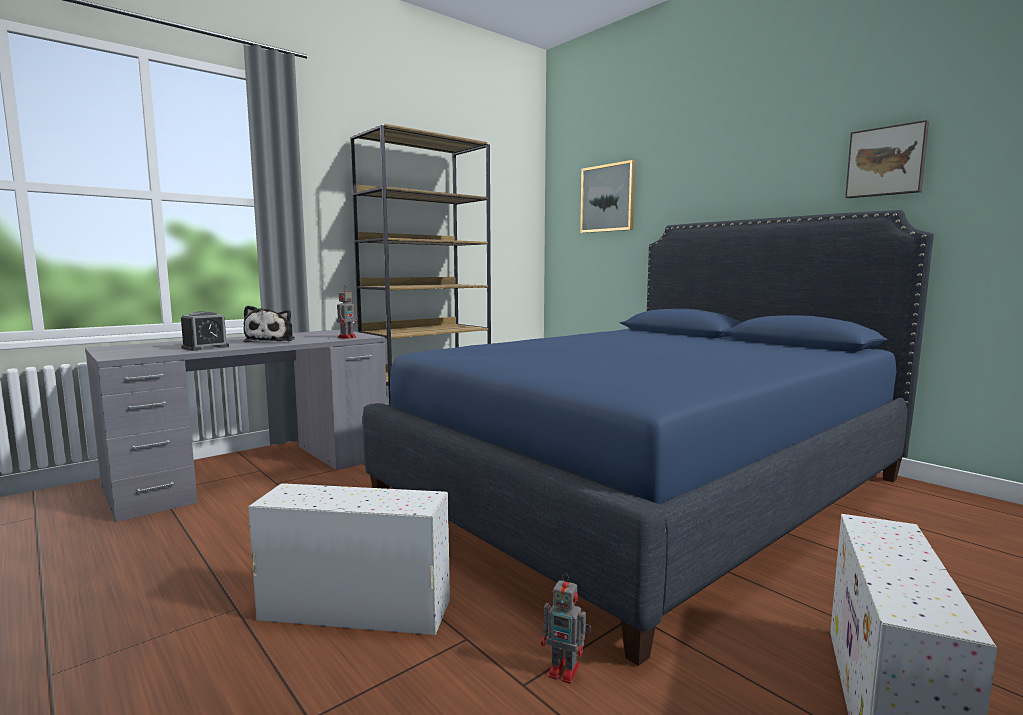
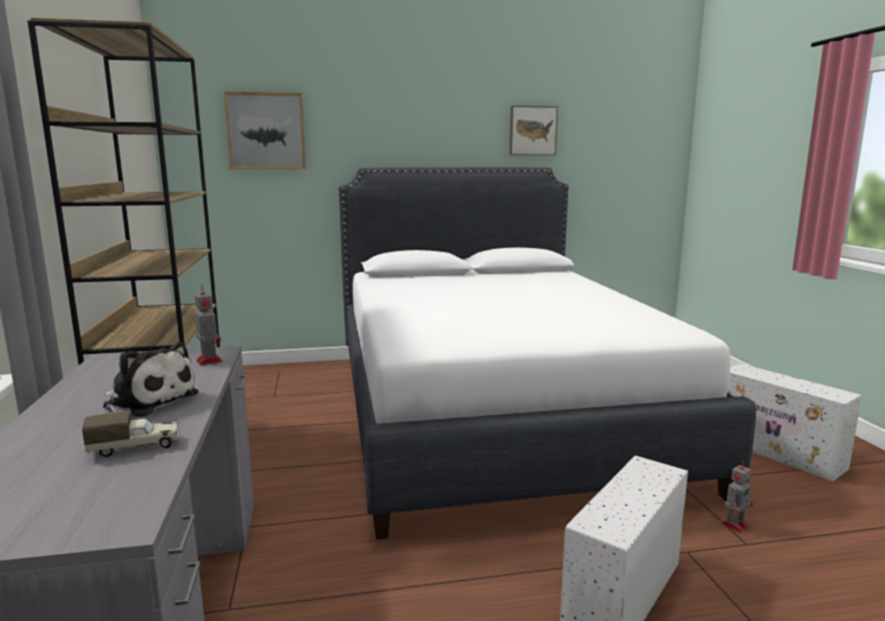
camera: 60 degrees left, 5 degrees up
(205, 347) = (136, 447): alarm clock -> toy truck
(648, 488) = (494, 413): blue bed -> white bed

